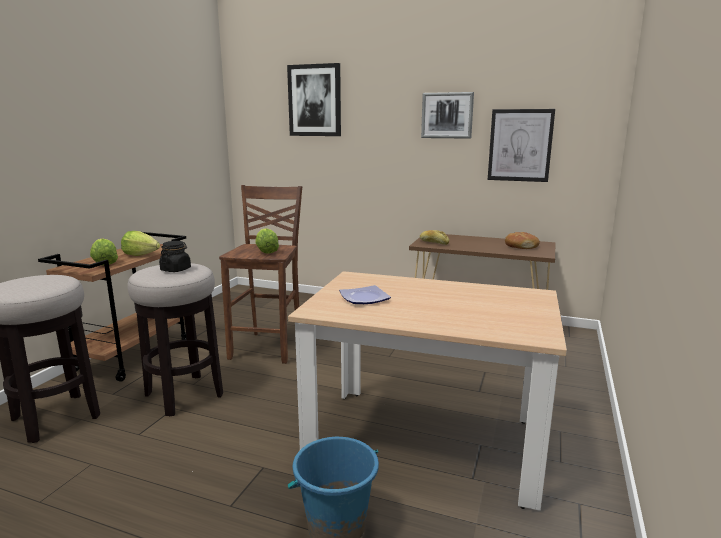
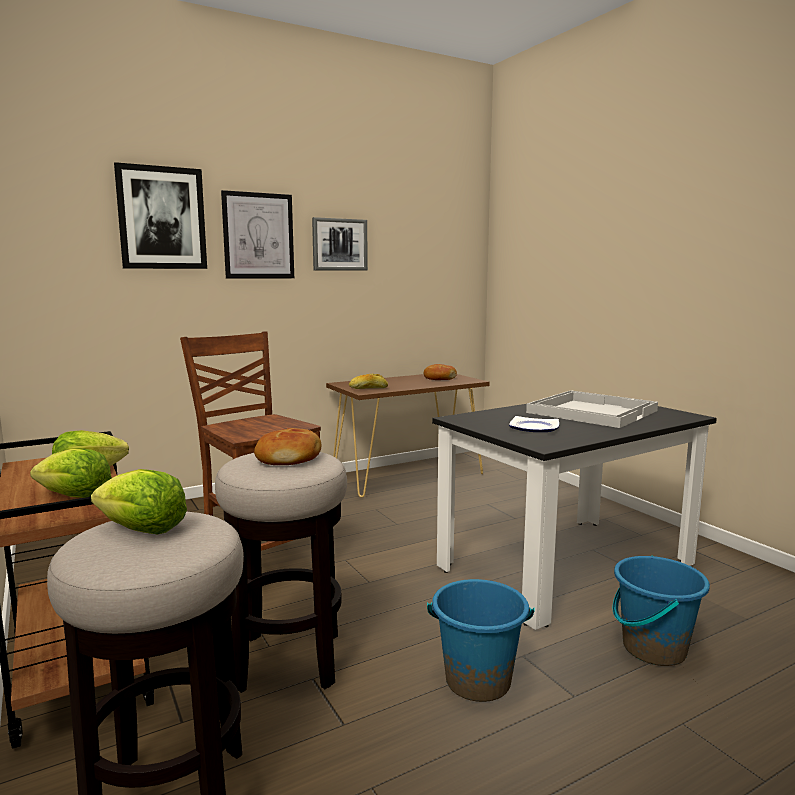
camera: 50 degrees left, 5 degrees down
(176, 269) = (289, 458): black jar -> bread
(216, 460) = (478, 681): none -> blue bucket
(266, 251) = (268, 425): lettuce -> lettuce (141, 530)
(425, 442) = (566, 566): beige dining table -> black dining table
(468, 302) = (591, 411): none -> white tray
(520, 145) = (411, 277): picture -> picture (258, 236)

